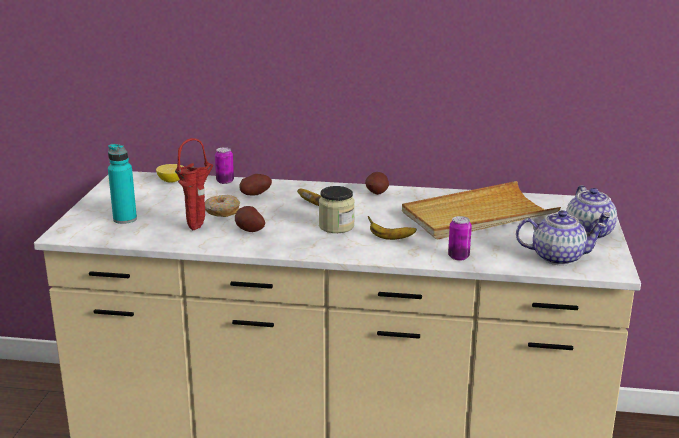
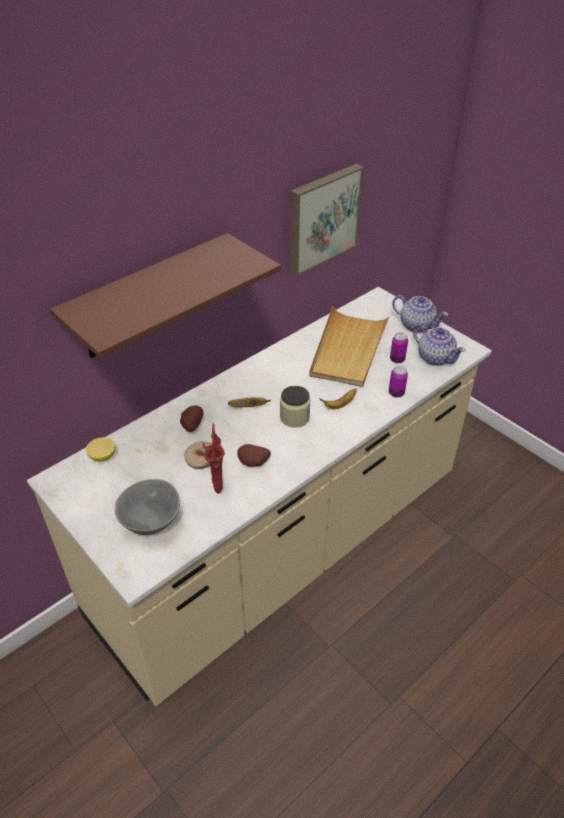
camera: 50 degrees left, 20 degrees up
(125, 219) = (150, 522): turquoise bottle -> grey bowl
(225, 181) = (144, 427): can -> can (397, 359)
(270, 50) = (149, 298): none -> brown shelf
(377, 193) = (263, 368): potato -> none
(515, 58) = (322, 218): none -> picture
(557, 257) = (435, 357): teapot -> teapot turned 90 degrees clockwise

